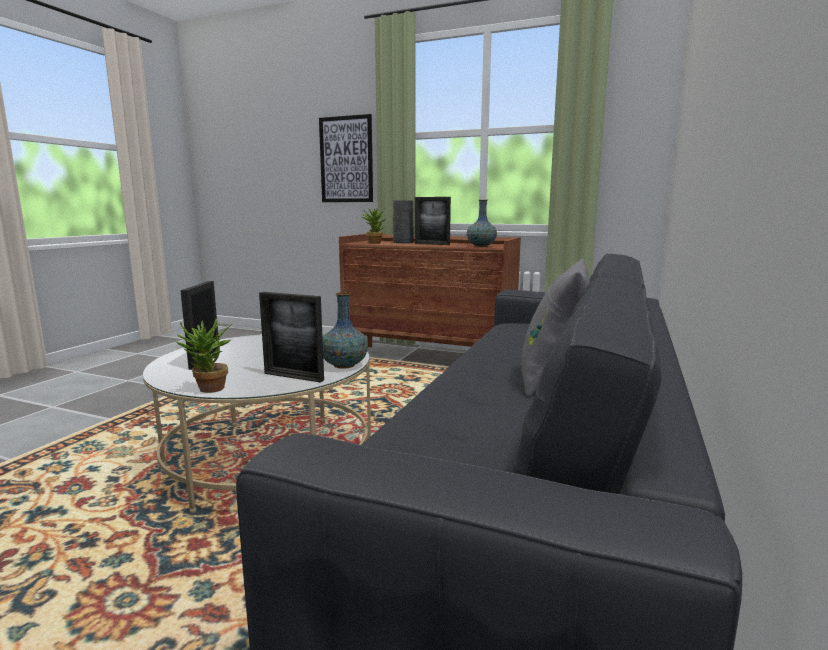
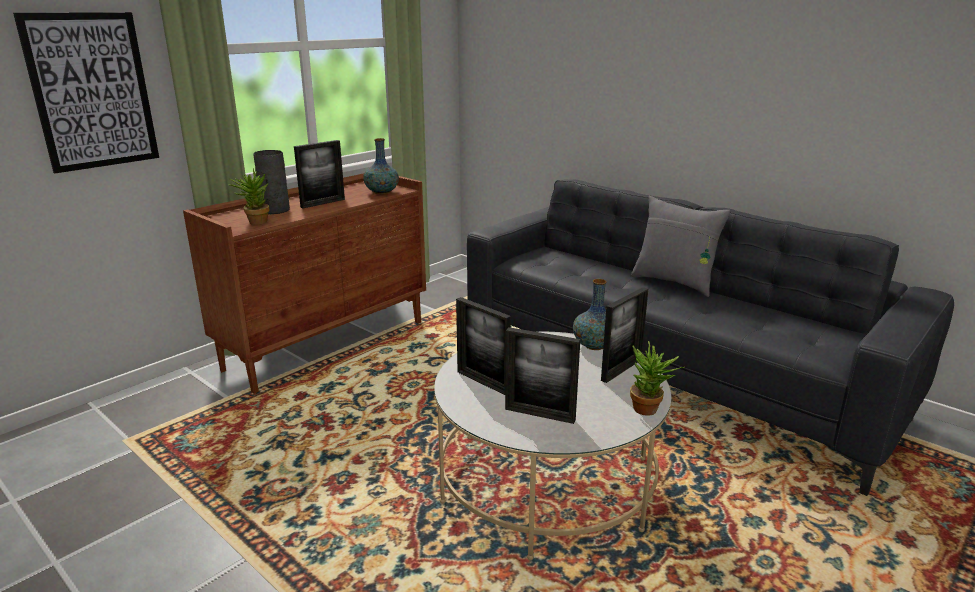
camera: 70 degrees left, 10 degrees up
(258, 343) = (482, 382): none -> picture frame

